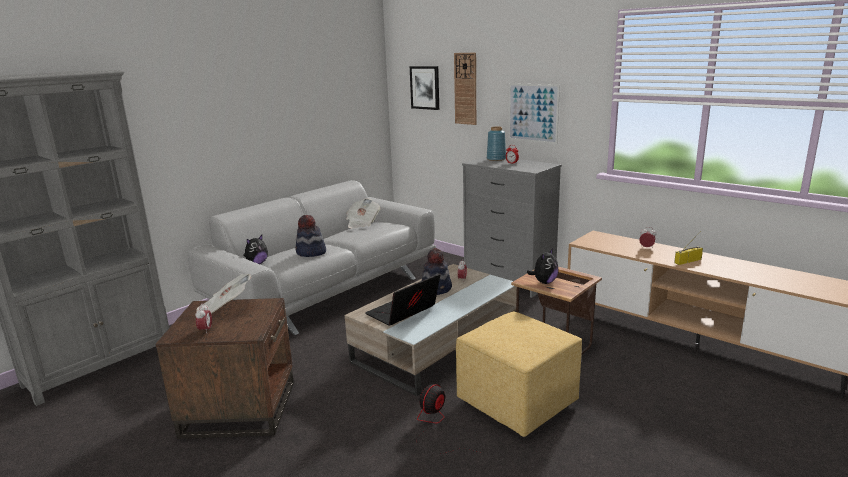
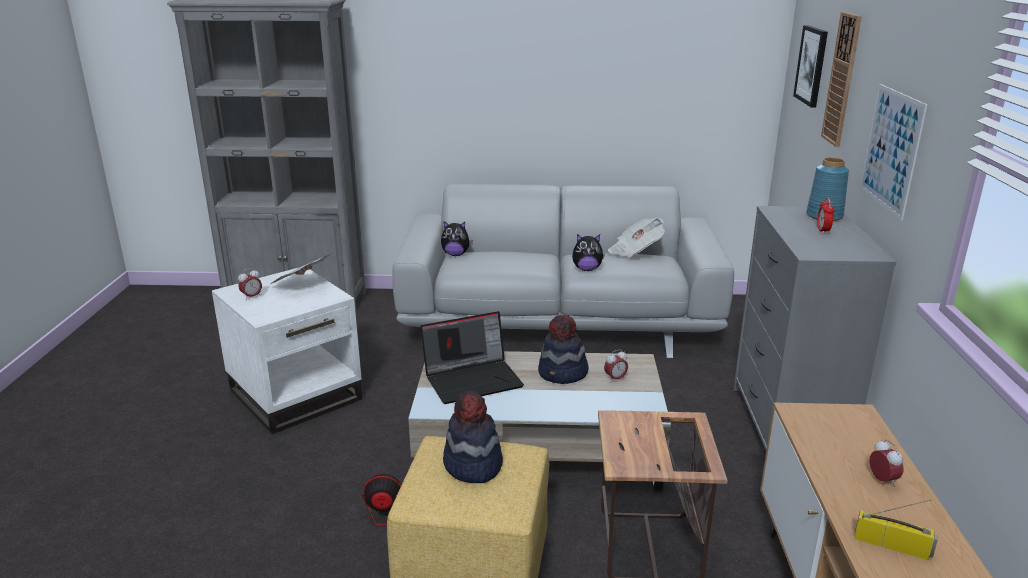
camera: 50 degrees right, 5 degrees up
(239, 408) = (296, 394): brown side table -> white side table
(311, 253) = (507, 264): hat -> hat (472, 465)
(403, 313) = (473, 379): laptop -> laptop turned 150 degrees clockwise
(544, 282) = (633, 435): plush toy -> plush toy (587, 269)

